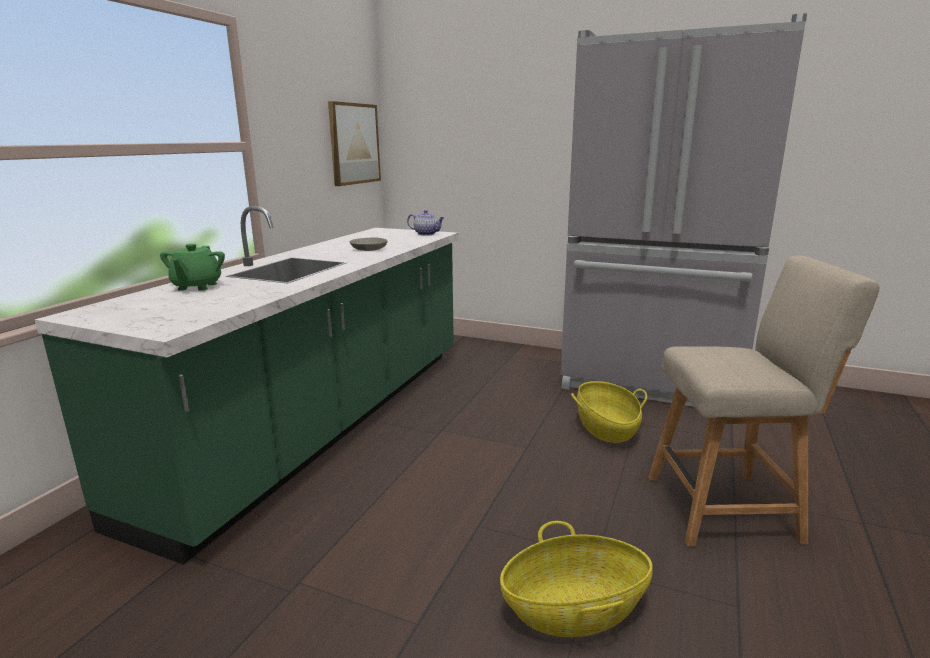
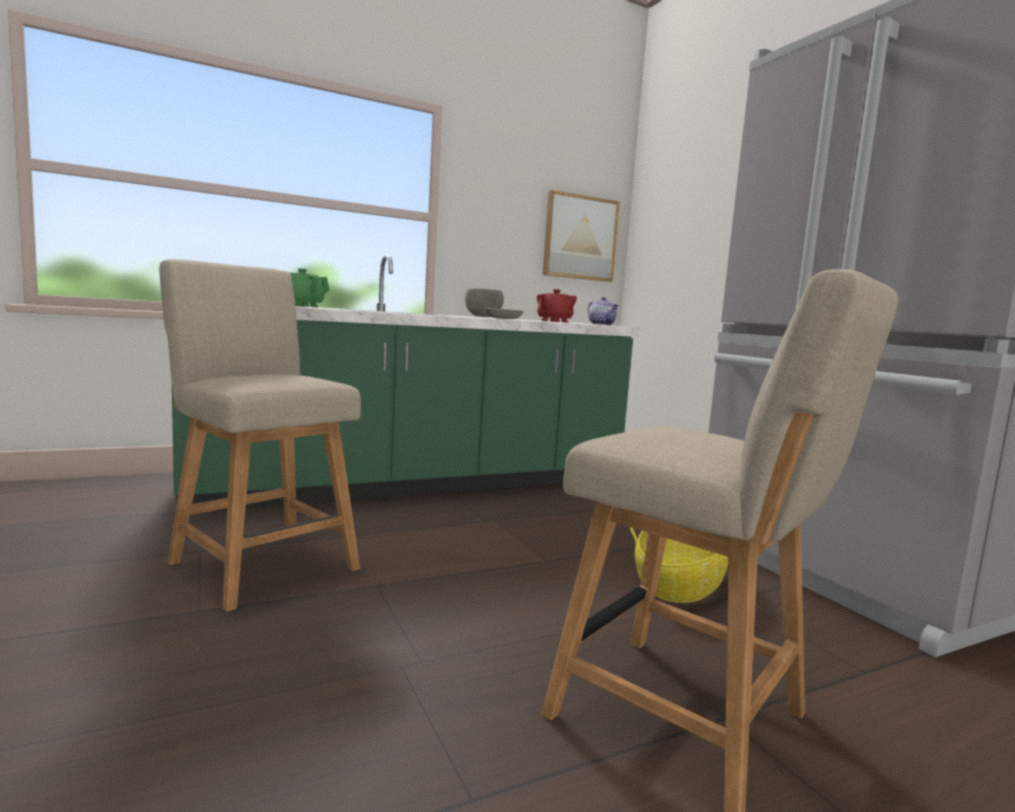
camera: 40 degrees right, 10 degrees down
(328, 245) = (483, 317): none -> grey bowl
(369, 560) = (260, 563): none -> beige chair
(387, 238) = (554, 321): none -> red teapot
(574, 609) = (312, 678): basket -> none

